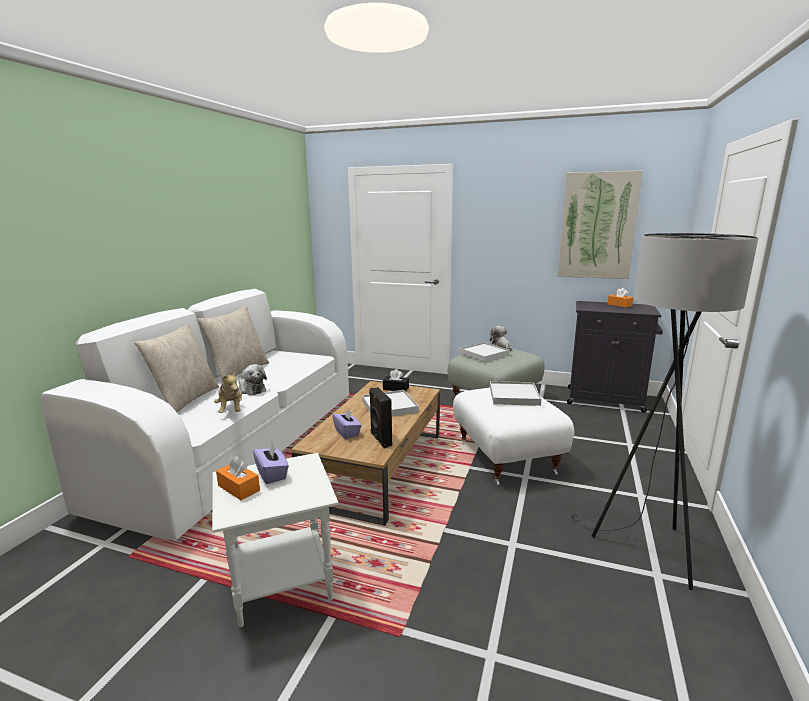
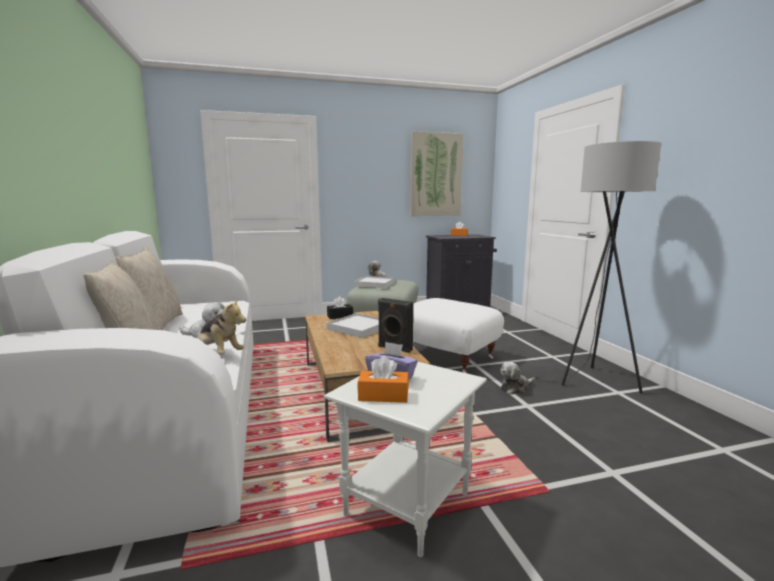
camera: 35 degrees left, 5 degrees down
(347, 432) = (356, 351): purple tissue box -> none
(514, 396) = (446, 302): white tray -> none
(530, 519) = (515, 388): none -> plush toy

